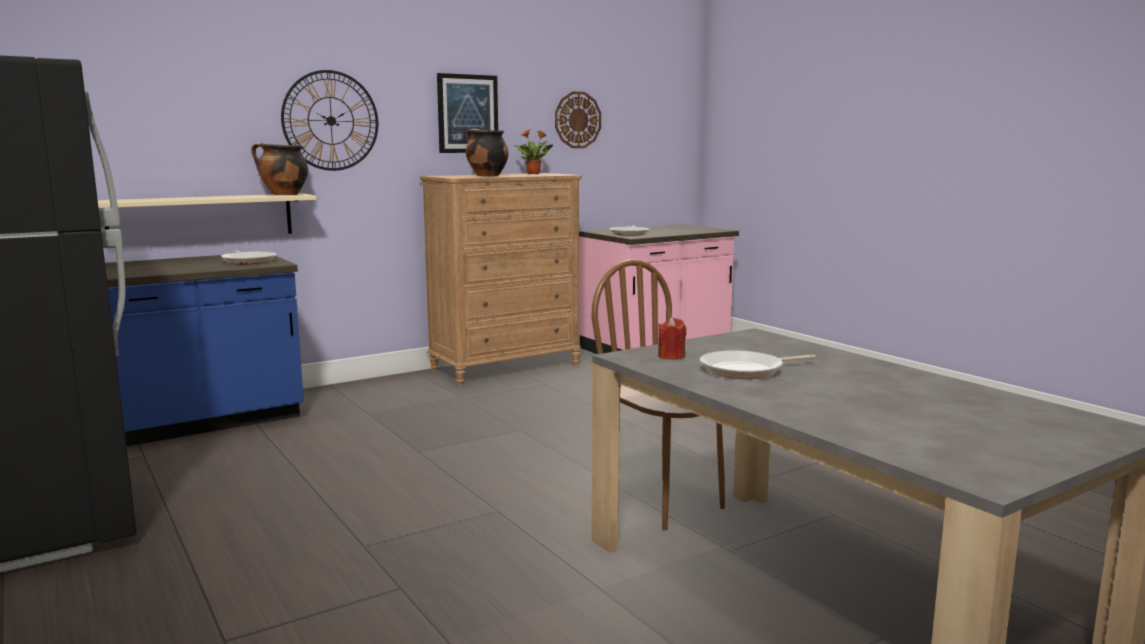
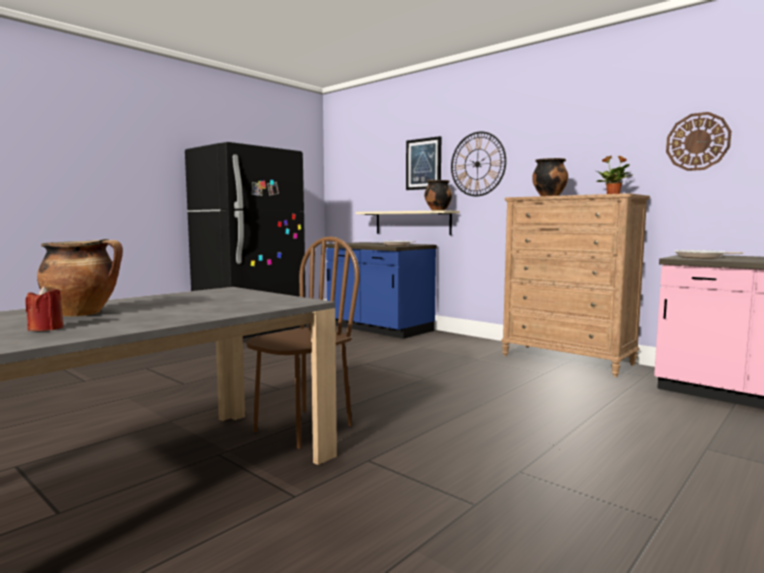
camera: 75 degrees right, 5 degrees down
(467, 114) = (575, 149): picture -> picture (423, 164)
(671, 356) = (225, 293): red candle -> red candle (46, 329)
(746, 370) = (180, 301): frying pan -> none
(846, 399) = (83, 314): none -> cooking pot

